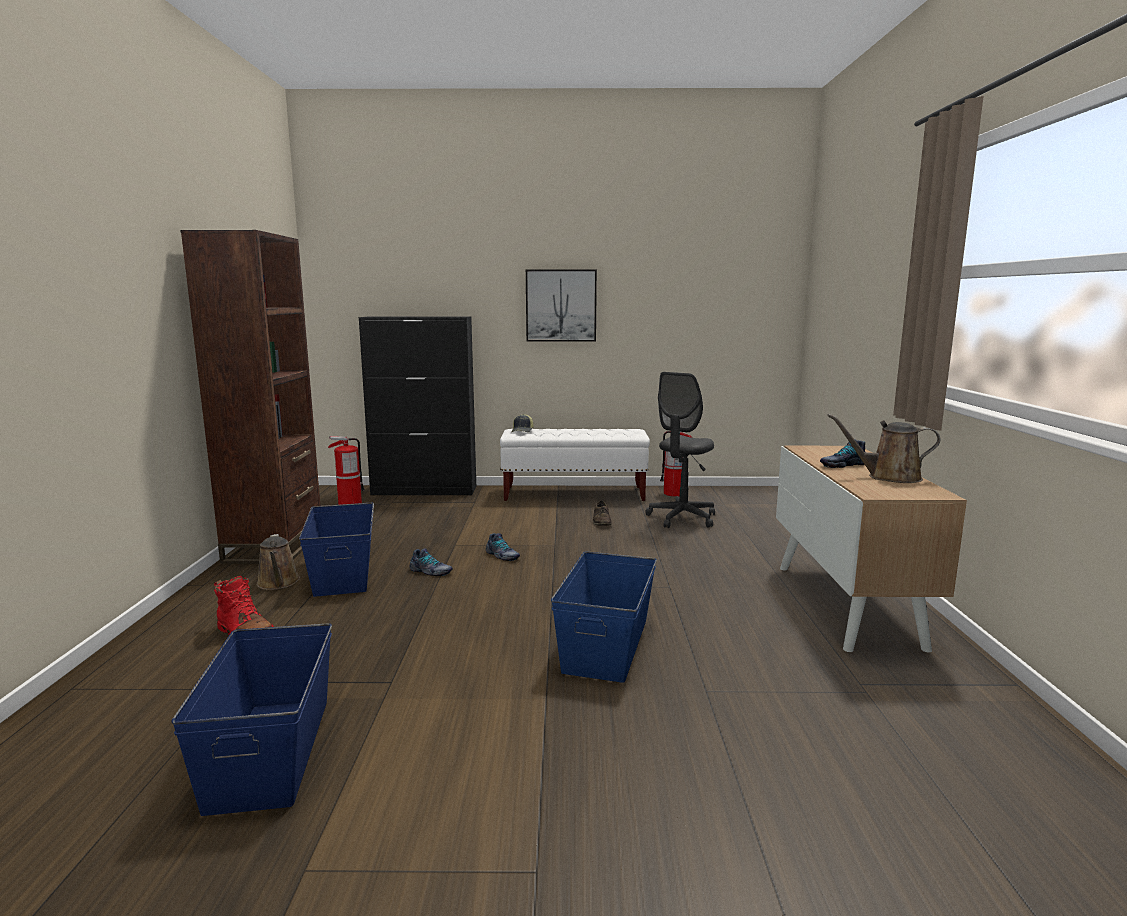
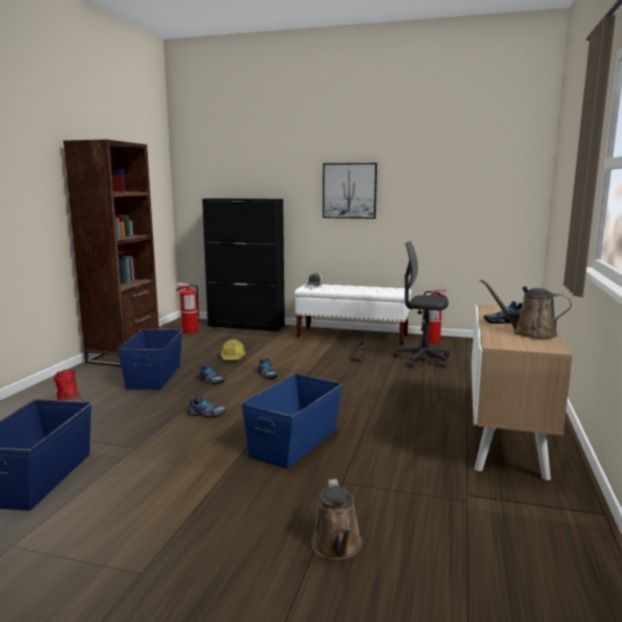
camera: 15 degrees right, 0 degrees up
(278, 583) = (110, 379): brown watering can -> brown watering can (337, 547)
(438, 536) = (233, 357): none -> hard hat
(459, 619) = (207, 414): none -> shoe
(682, 518) = (422, 360): grey office chair -> grey office chair turned 60 degrees clockwise

